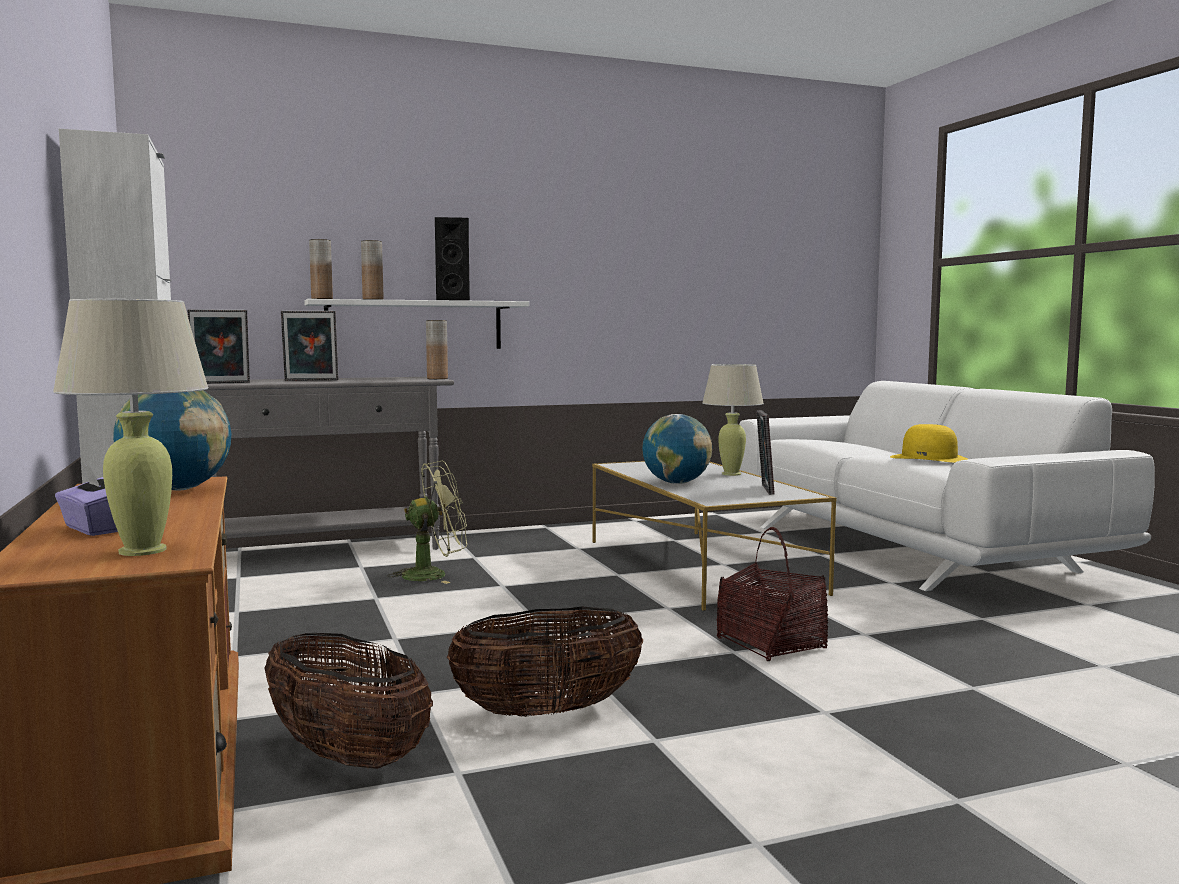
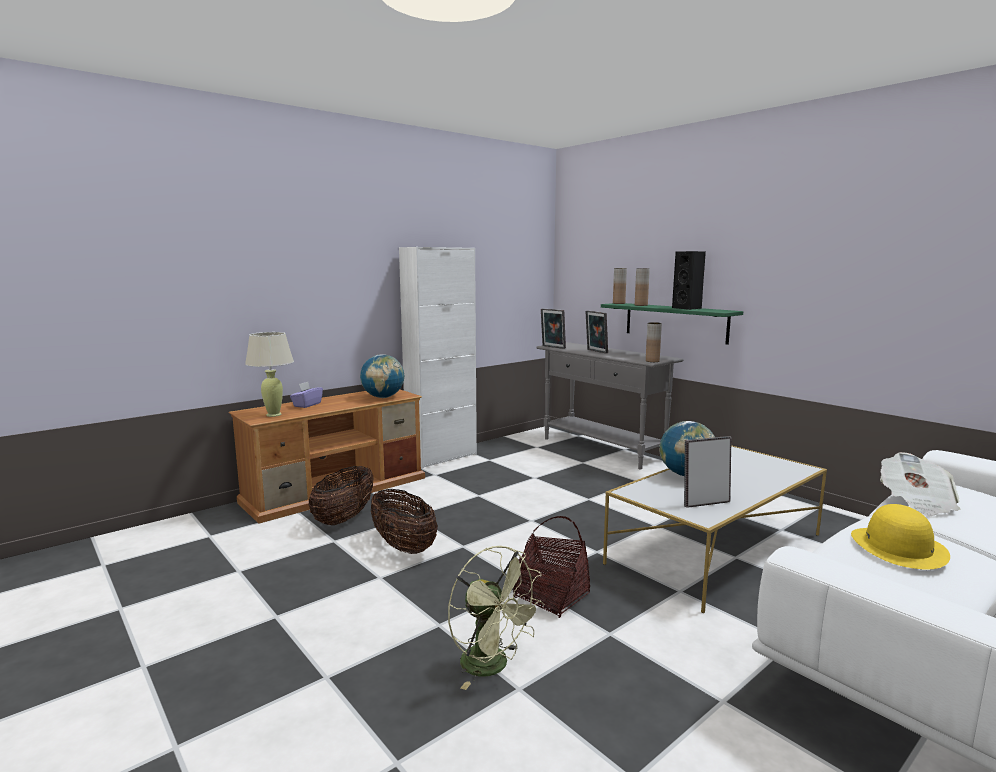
camera: 70 degrees right, 5 degrees up
(415, 325) = (675, 322): white shelf -> green shelf
(433, 575) = (588, 480): green fan -> green fan (493, 666)
(731, 474) = (762, 487): beige table lamp -> none
(833, 446) = (916, 502): none -> newspaper

